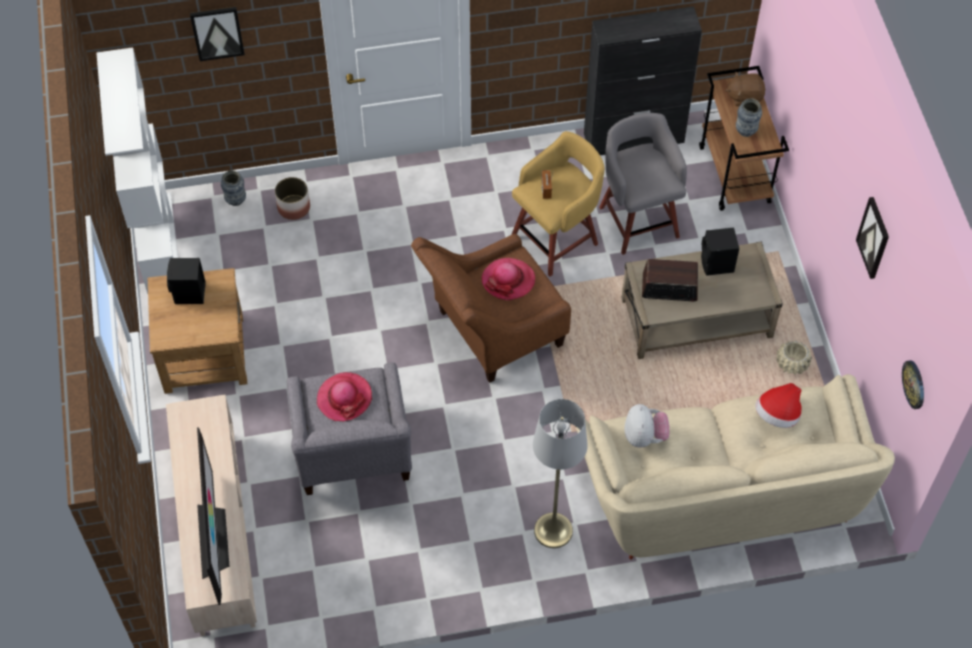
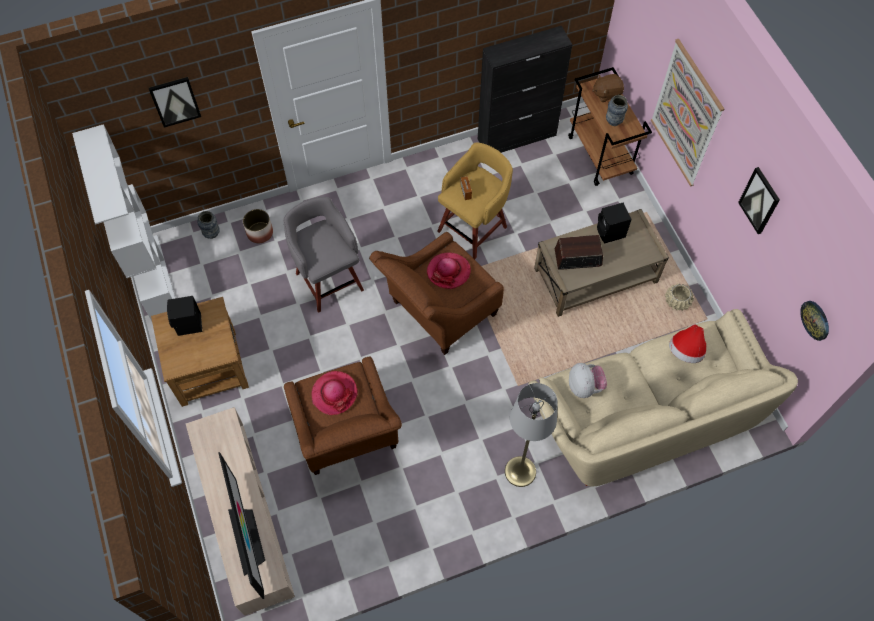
camera: 10 degrees left, 5 degrees up
(353, 458) = (347, 436): grey armchair -> brown armchair
(638, 219) = (534, 202): grey stool -> grey stool (329, 279)
(818, 130) = (686, 114): none -> picture

